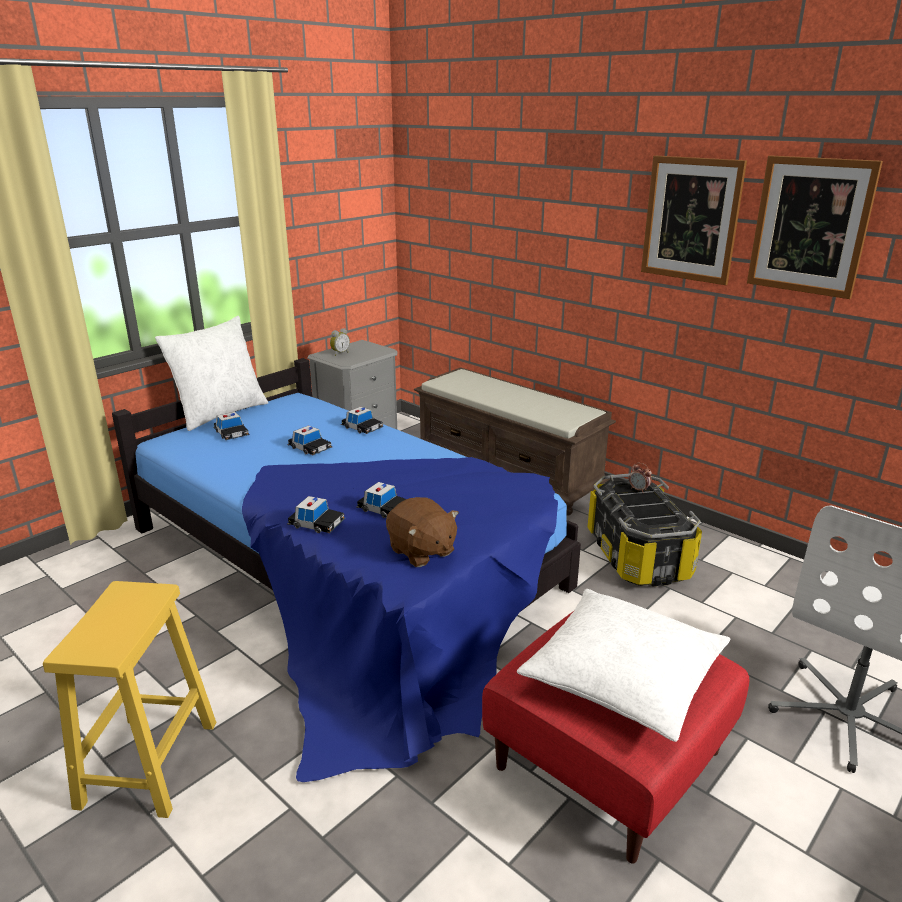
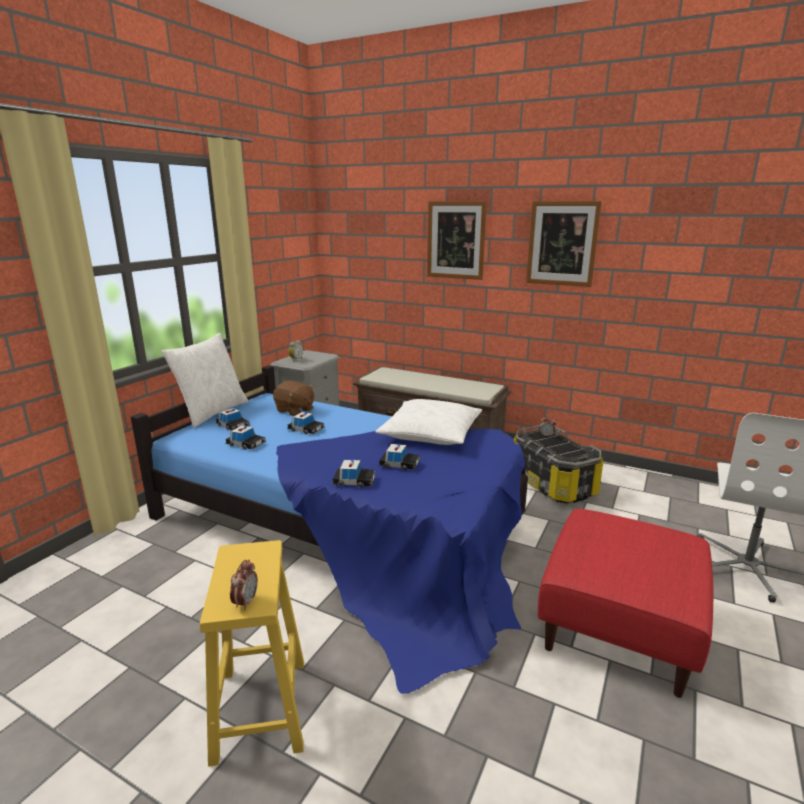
camera: 15 degrees left, 5 degrees down
(98, 648) = (246, 602): none -> alarm clock
(362, 427) = (337, 411): toy car -> toy car (246, 444)
(421, 551) = (450, 490): brown plush toy -> brown plush toy (295, 410)
(623, 675) = (637, 556): white pillow -> white pillow (430, 433)
(810, 226) = (649, 242): picture -> picture (456, 240)

